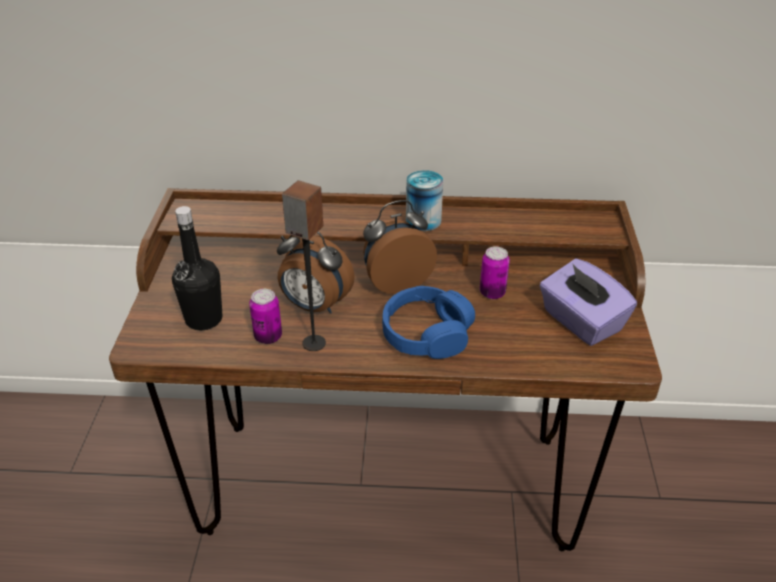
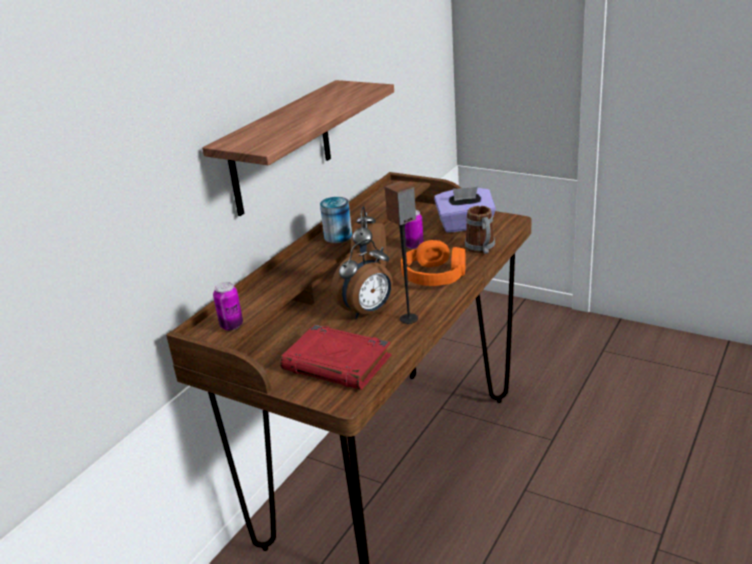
camera: 60 degrees left, 10 degrees down
(204, 319) = (338, 363): black bottle -> red book
(268, 337) = (385, 337): can -> can (231, 325)
(407, 85) = (281, 148): none -> shelf
(426, 333) = (434, 275): blue headphones -> orange headphones
(521, 357) = (482, 249): none -> mug

